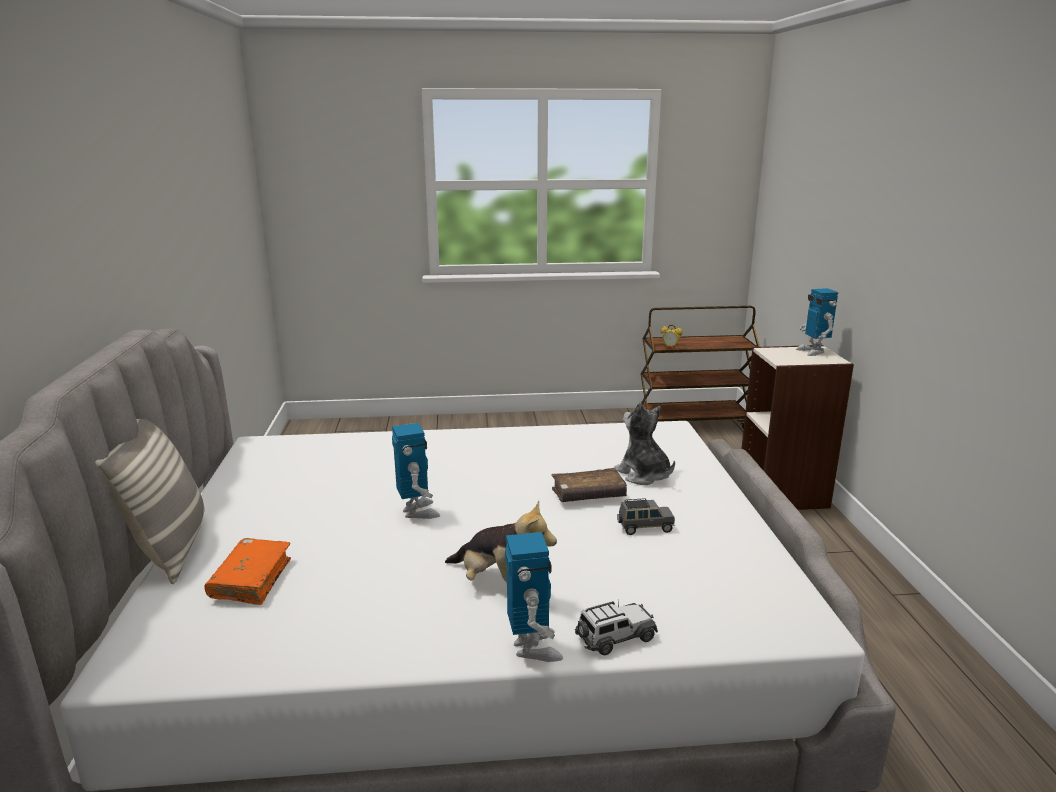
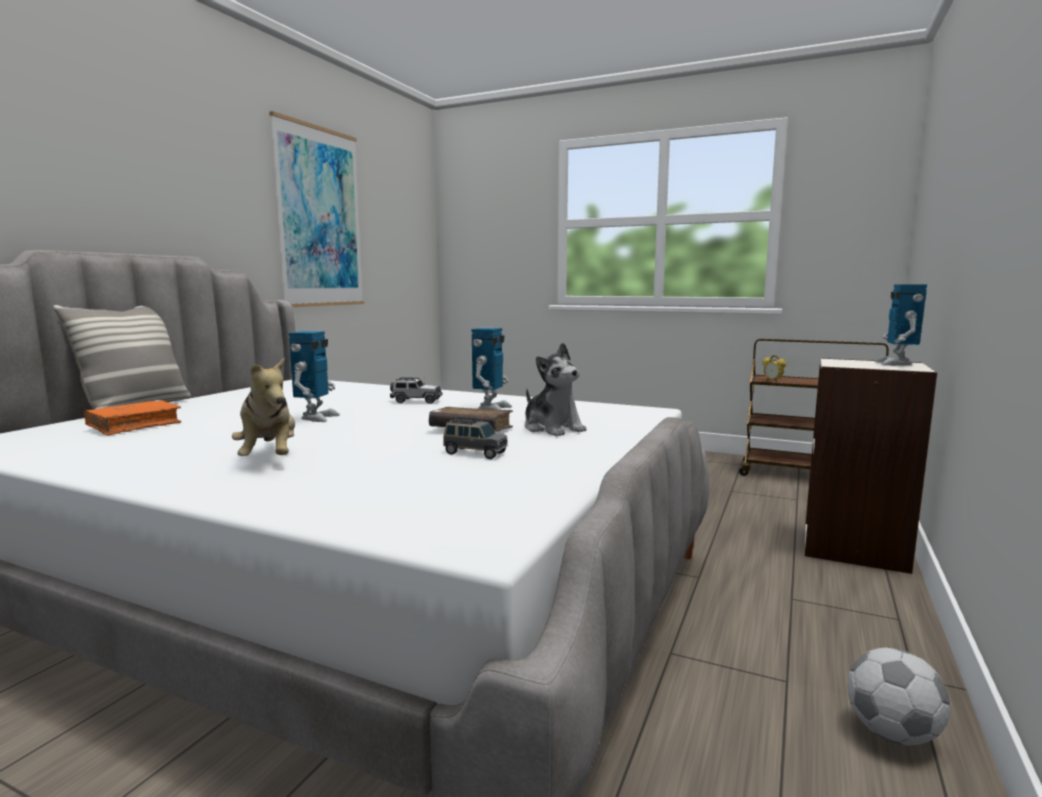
camera: 30 degrees right, 10 degrees down
(192, 219) = (320, 218): none -> picture
(533, 647) = (200, 491): toy robot -> toy robot (491, 408)
(615, 638) = (275, 502): toy car -> toy car (416, 401)
(643, 475) = (552, 428): plush toy -> plush toy turned 150 degrees clockwise
(912, 639) = (892, 734): none -> football

